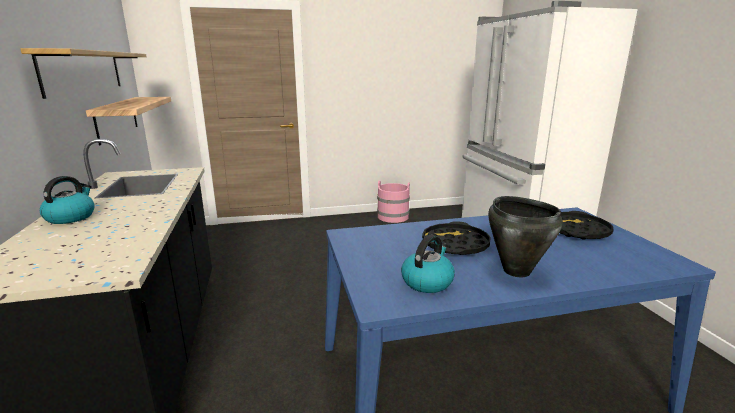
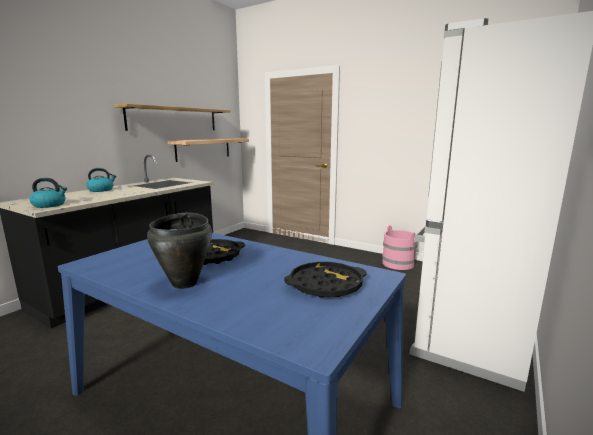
camera: 45 degrees right, 5 degrees down
(427, 281) = (131, 265): kettle -> kettle (50, 205)

